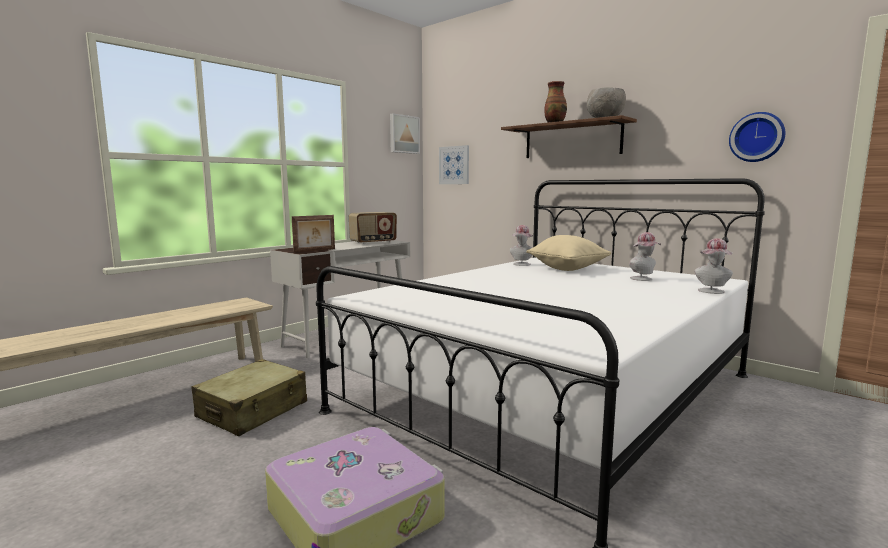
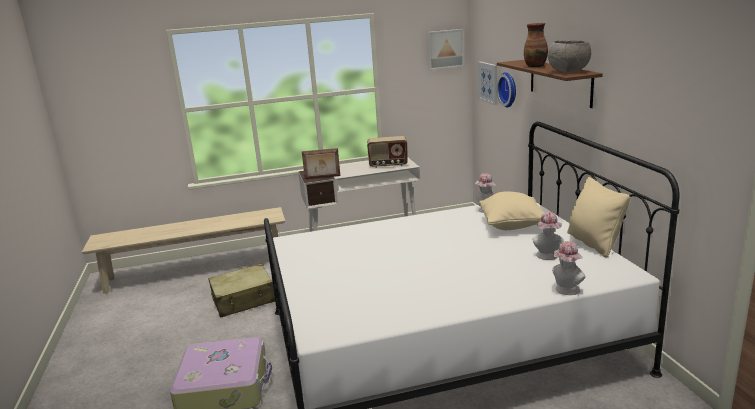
camera: 35 degrees right, 10 degrees up
(654, 270) = (594, 243): none -> beige pillow
(757, 137) = (686, 123): wall clock -> wall clock (509, 89)

